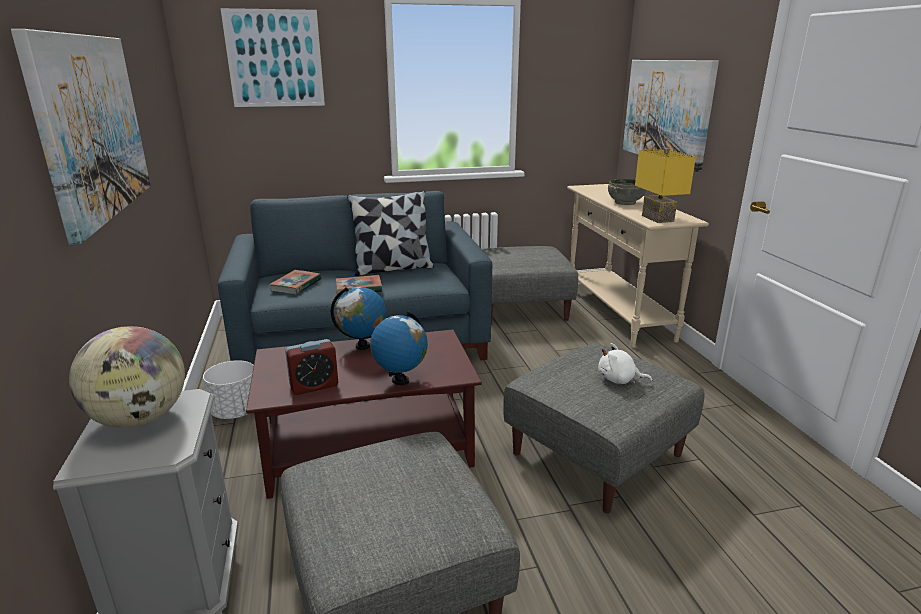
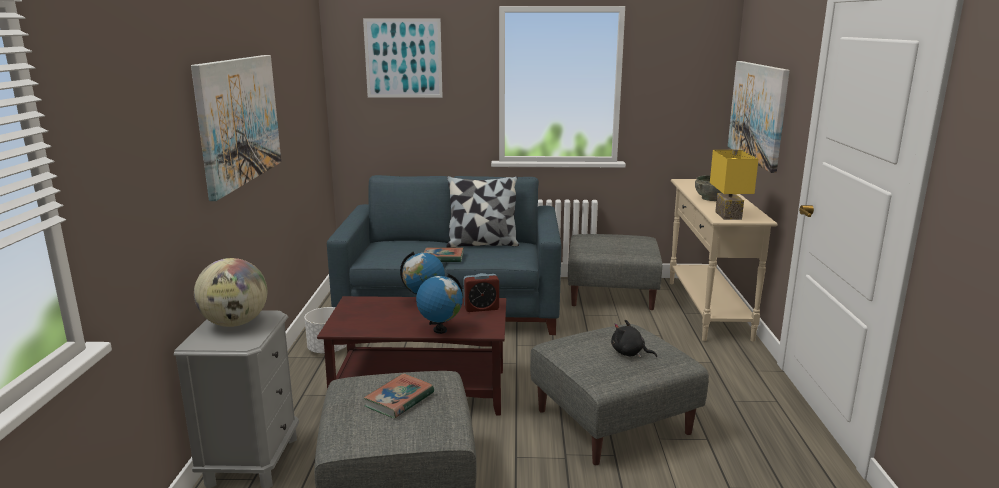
camera: 15 degrees right, 5 degrees down
(296, 285) = (393, 251): book -> book (399, 400)
(314, 386) = (373, 326): alarm clock -> alarm clock (481, 308)
(619, 380) = (629, 353): white plush toy -> black plush toy

